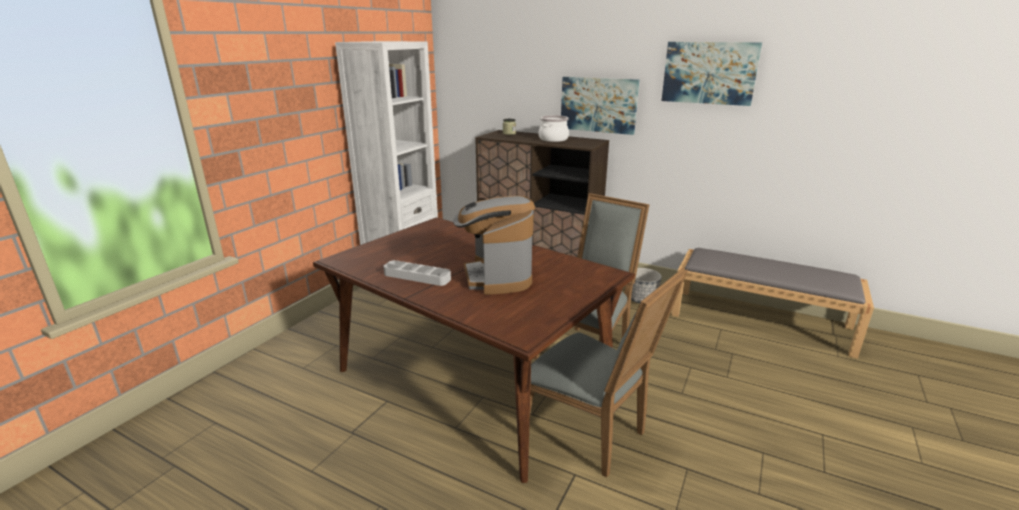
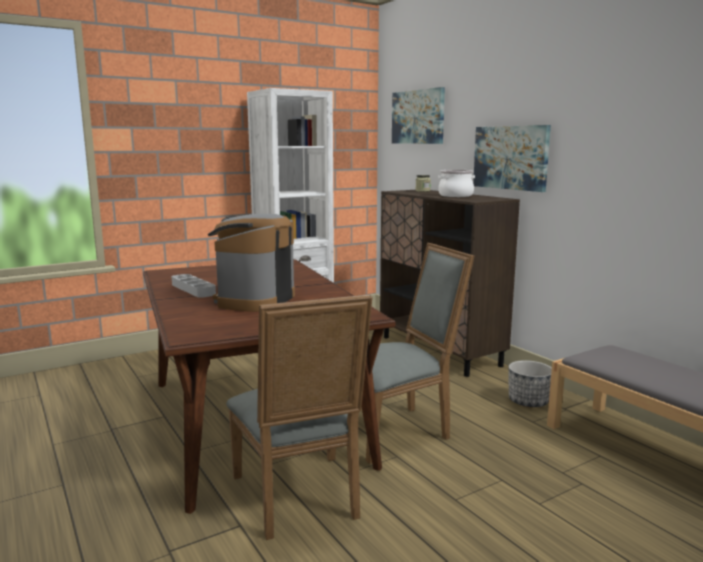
camera: 30 degrees right, 10 degrees down
(709, 73) = (626, 111): picture -> picture (418, 117)

